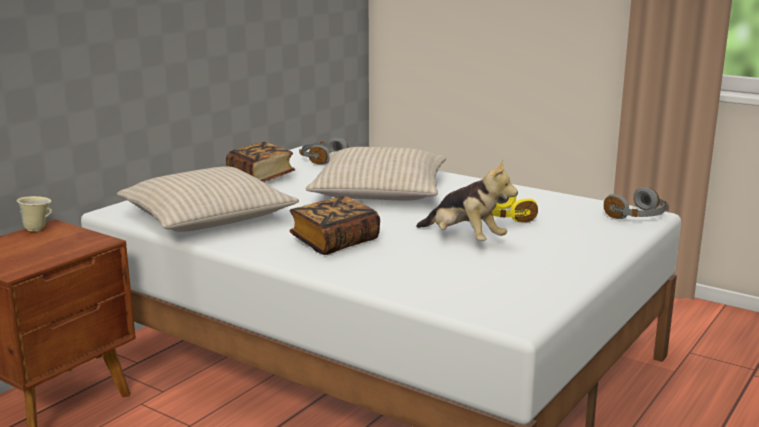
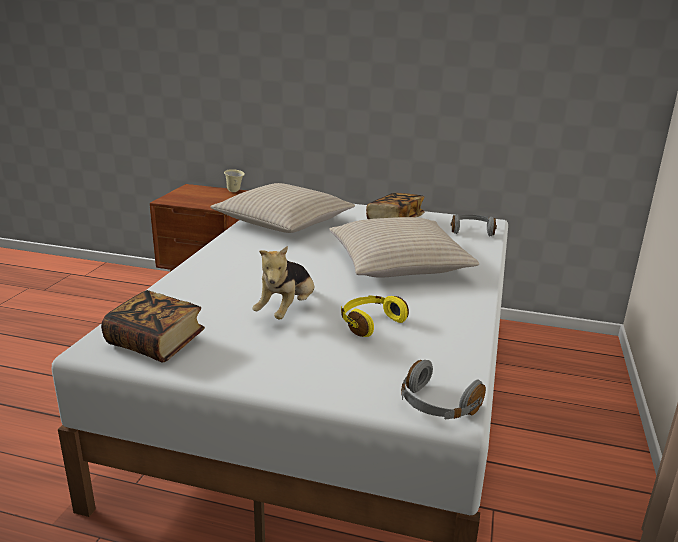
camera: 70 degrees right, 5 degrees up
(334, 242) = (253, 264): book -> book (156, 343)

